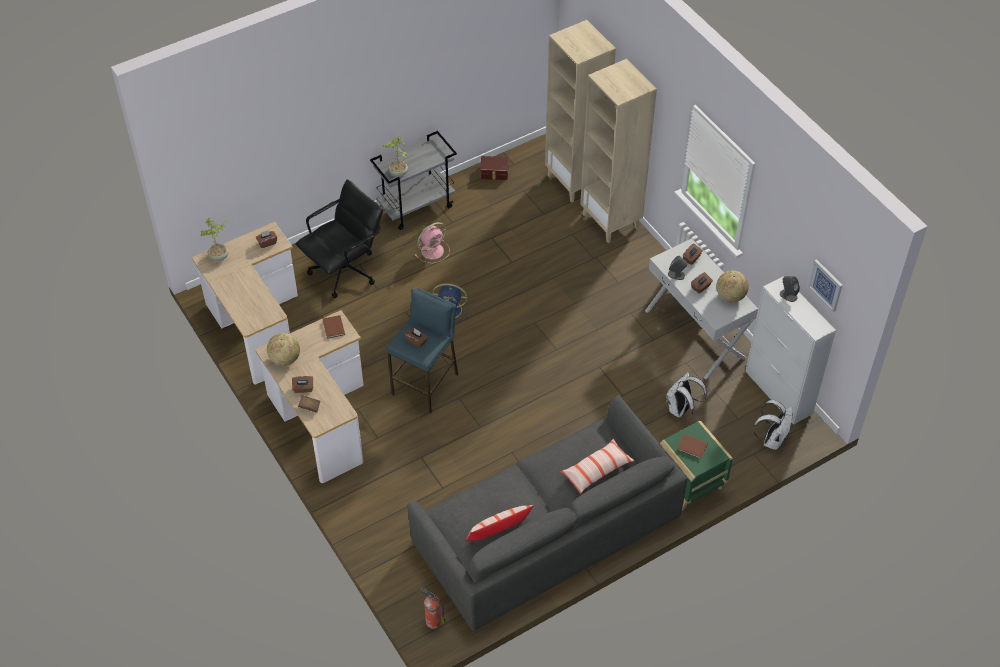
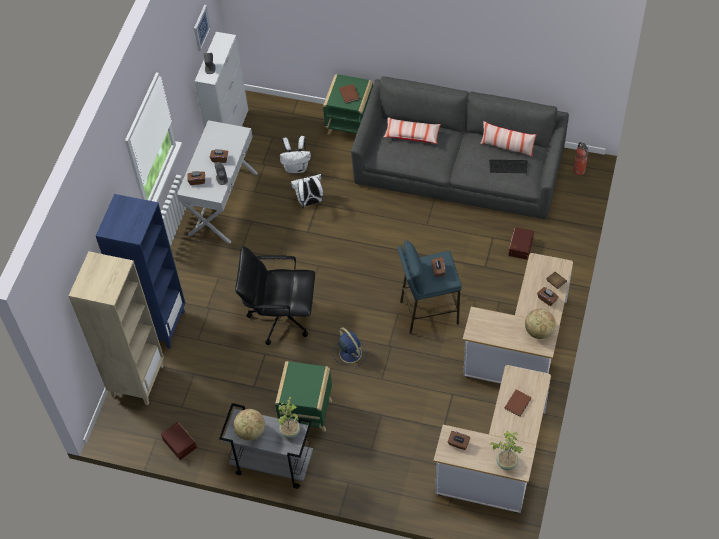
camera: 130 degrees left, 5 degrees up
(333, 328) = (482, 328): brown book -> brown book (518, 403)
(345, 271) = (387, 452): black office chair -> black office chair (280, 316)
(410, 499) = (519, 246): none -> brown storage box
(433, 250) = (305, 413): pink fan -> green side table
(476, 511) = (508, 166): none -> keyboard
(611, 221) = (159, 325): beige bookcase -> blue bookcase
(730, 296) = (212, 139): globe -> globe (250, 432)
(772, 439) = (271, 112): white backpack -> white backpack (310, 202)

